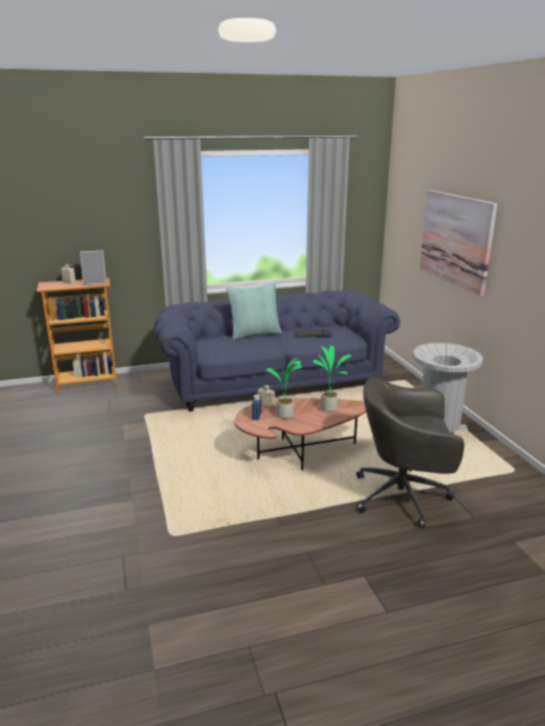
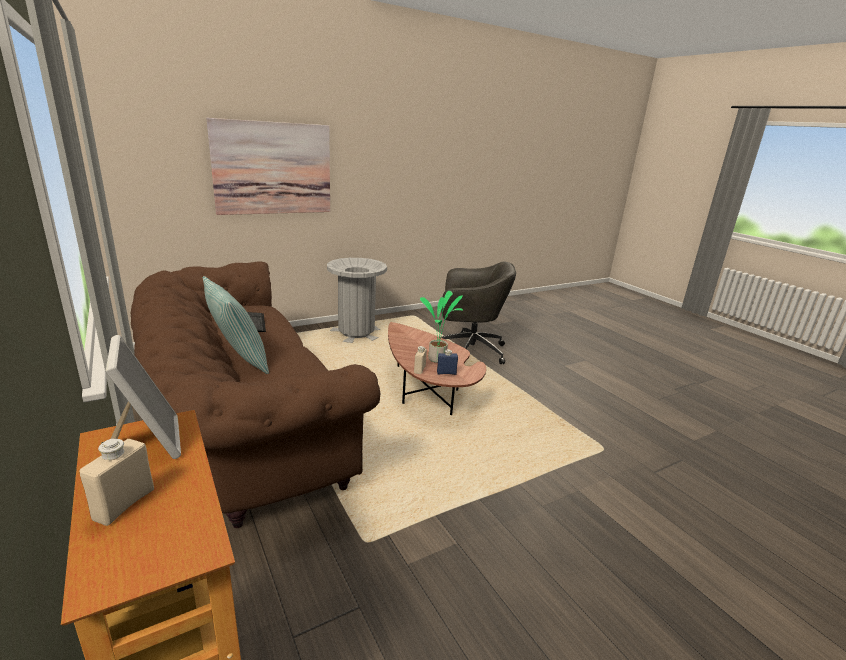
camera: 105 degrees left, 0 degrees up
(272, 382) = (239, 422): blue sofa -> brown sofa
(329, 407) = (410, 340): potted plant -> none
(403, 496) = (468, 350): grey office chair -> grey office chair turned 75 degrees counterclockwise

